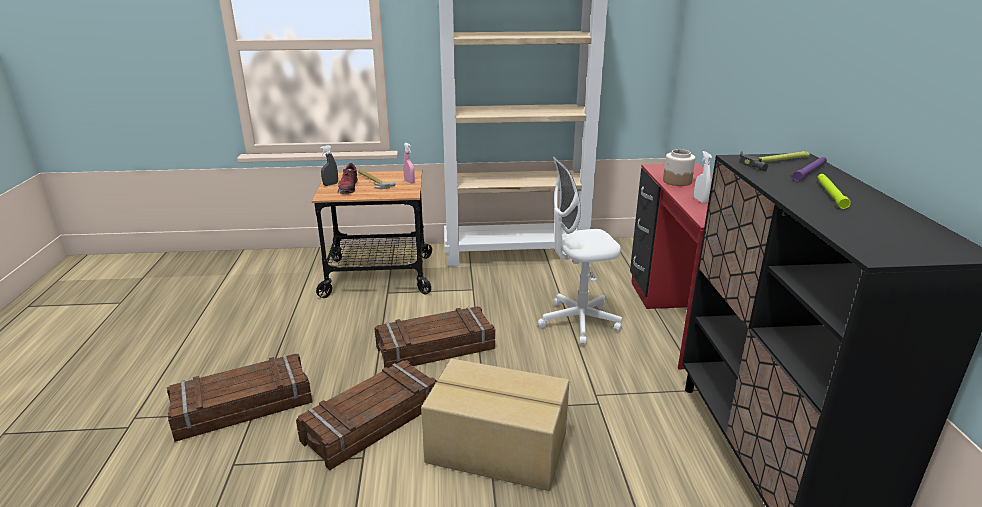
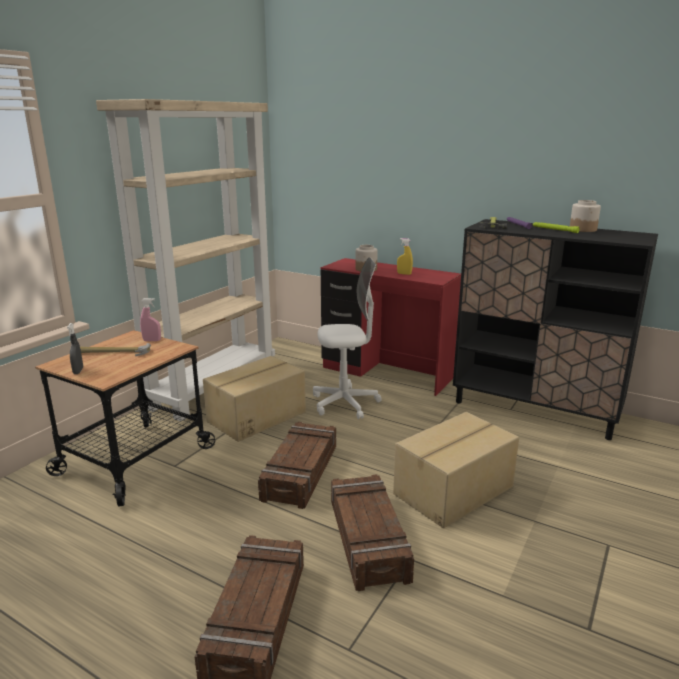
camera: 55 degrees left, 5 degrees down
(348, 187) = (105, 365): shoe -> none
(495, 291) = (256, 416): none -> cardboard box
(579, 322) = (345, 403): white office chair -> white office chair turned 120 degrees counterclockwise
(700, 200) = (404, 274): white spray bottle -> yellow spray bottle
(883, 209) = (583, 229): none -> jar

